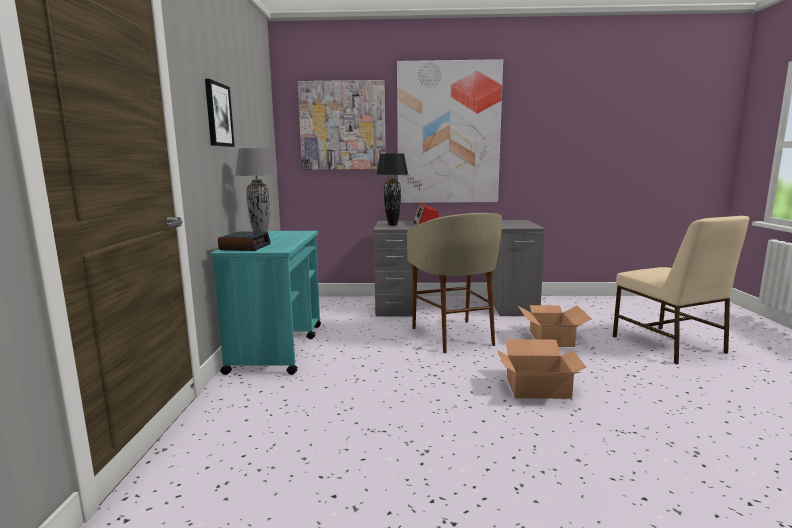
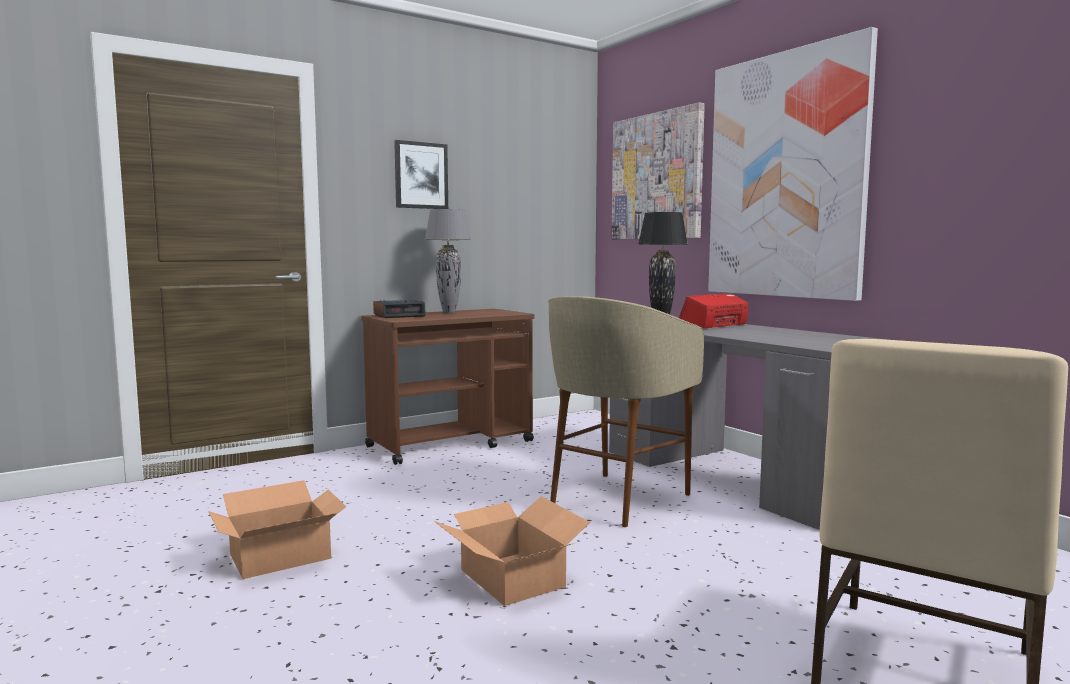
camera: 55 degrees right, 5 degrees down
(278, 347) = (451, 444): turquoise cart -> brown cart
(551, 338) = (731, 557): cardboard box -> cardboard box (281, 556)

